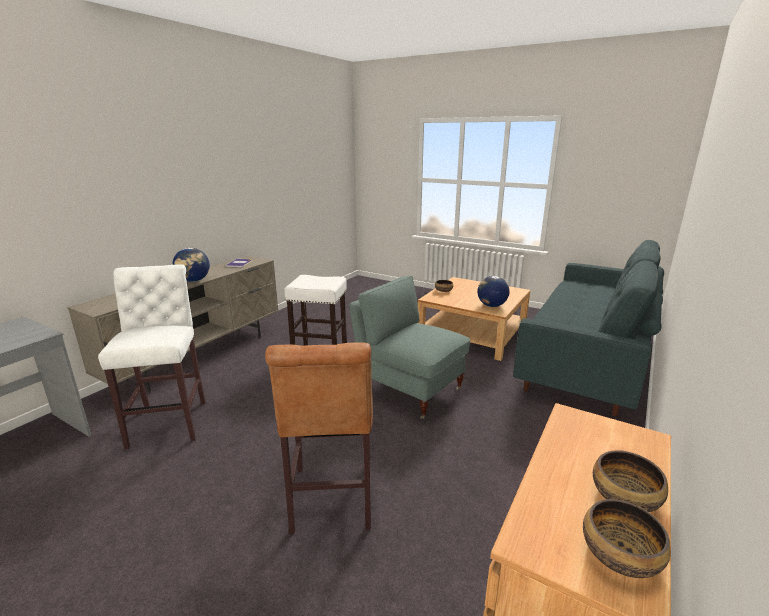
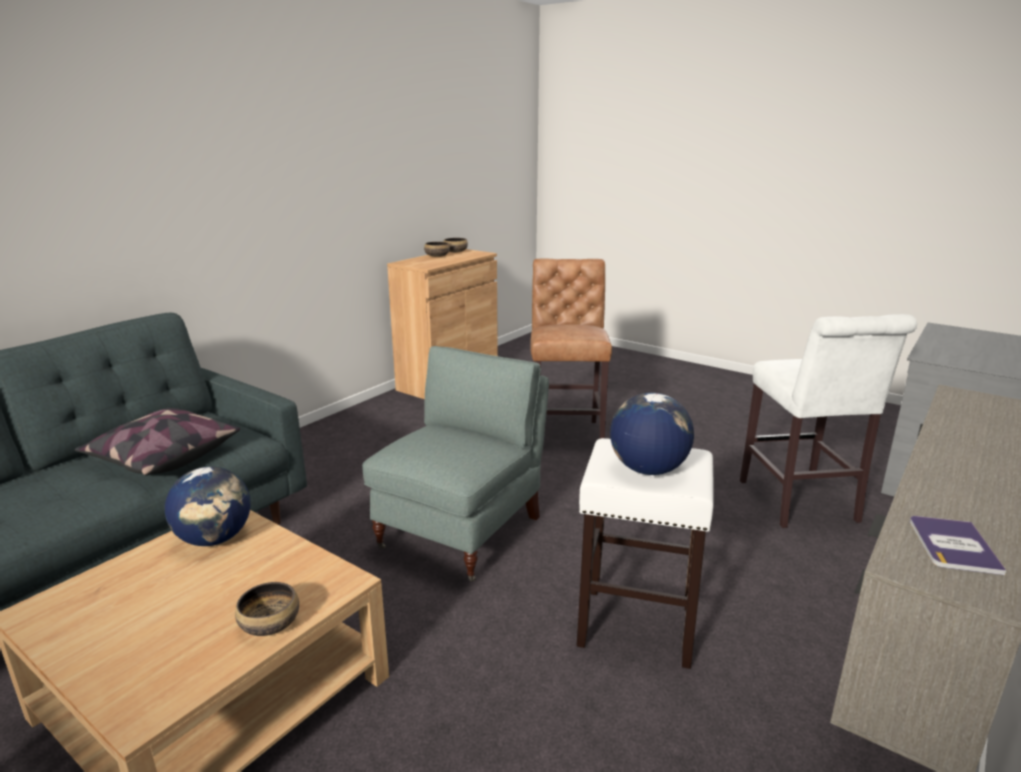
camera: 175 degrees left, 0 degrees up
(194, 281) = (939, 460): globe -> globe (648, 469)
(409, 390) = (462, 532): grey armchair -> grey armchair turned 105 degrees counterclockwise
(564, 320) = (162, 458): none -> pillow

